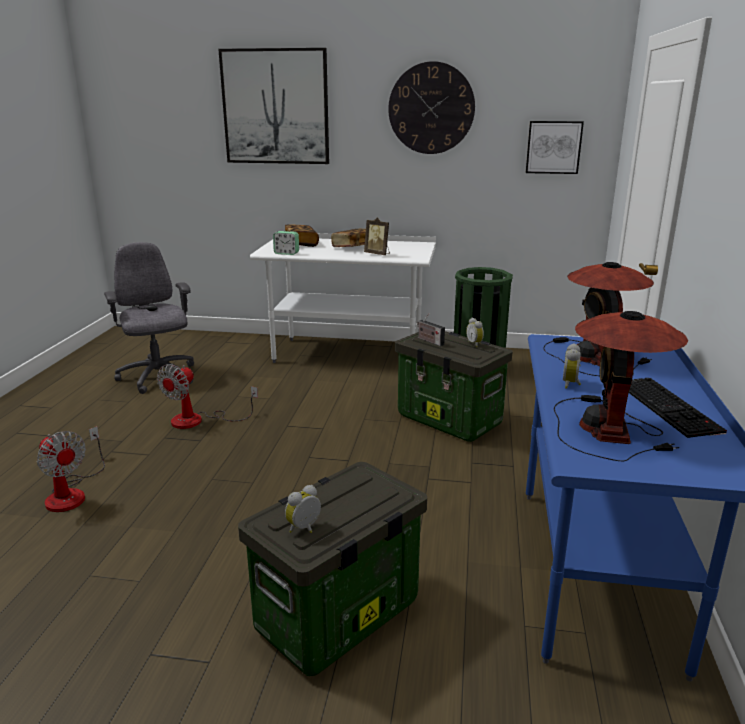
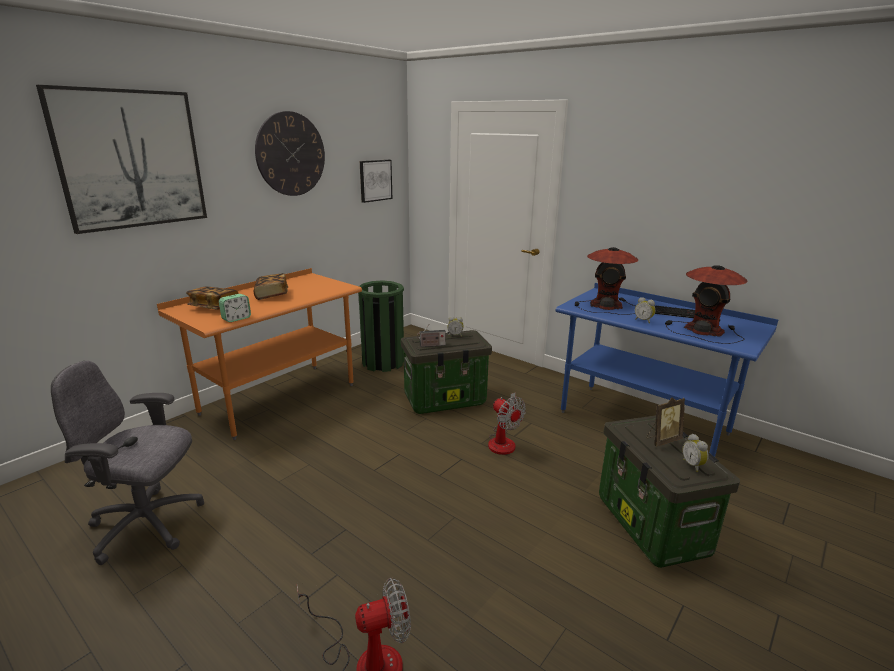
camera: 60 degrees left, 0 degrees up
(198, 420) = (301, 520): fan -> fan (504, 441)
(348, 354) = (279, 399): white desk -> orange desk
(378, 254) = (310, 293): picture frame -> picture frame (662, 440)

